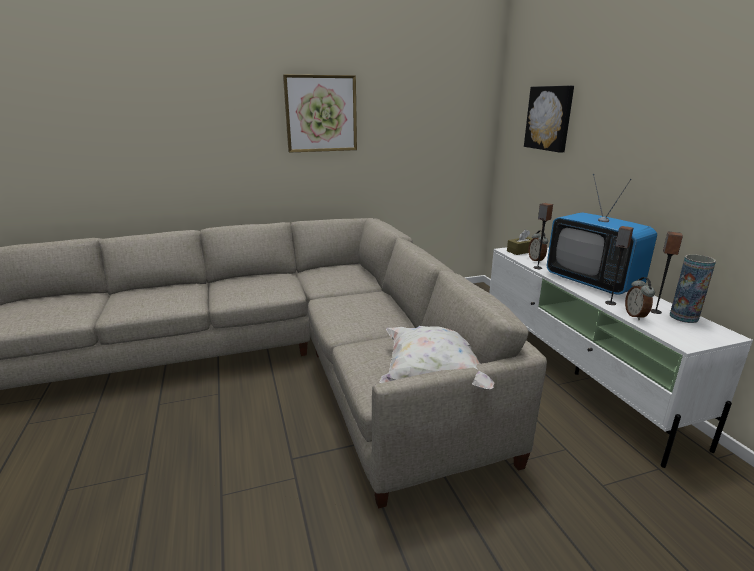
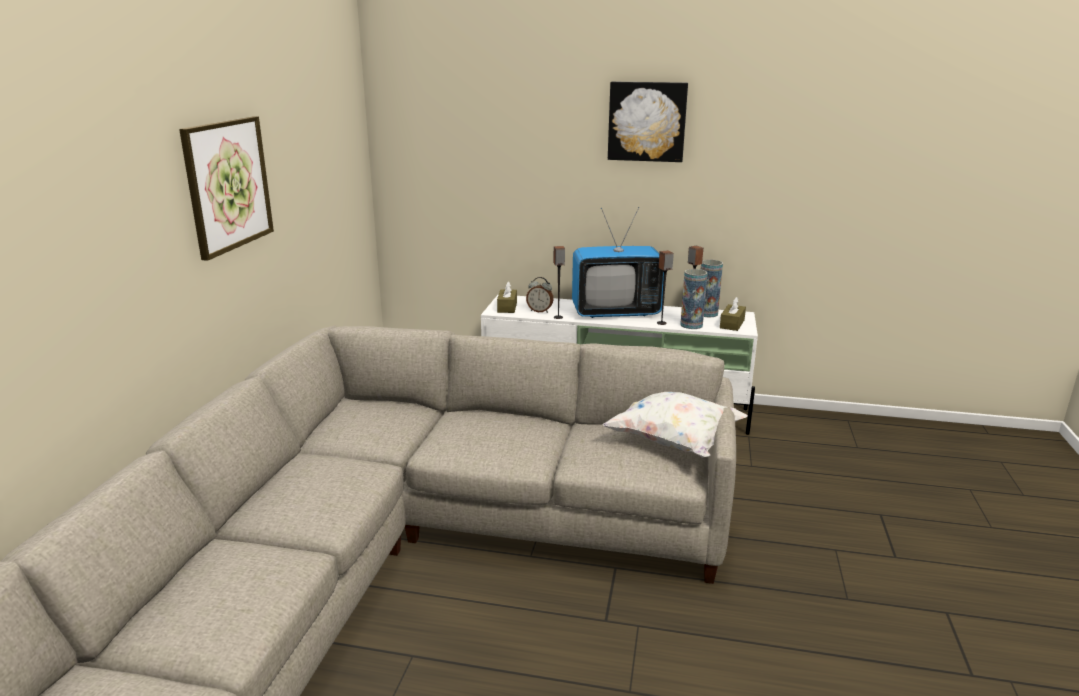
camera: 60 degrees left, 0 degrees up
(549, 118) = (474, 149): picture -> picture (647, 121)
(636, 316) = (691, 325): alarm clock -> vase
(686, 334) = (732, 324): none -> brown tissue box

